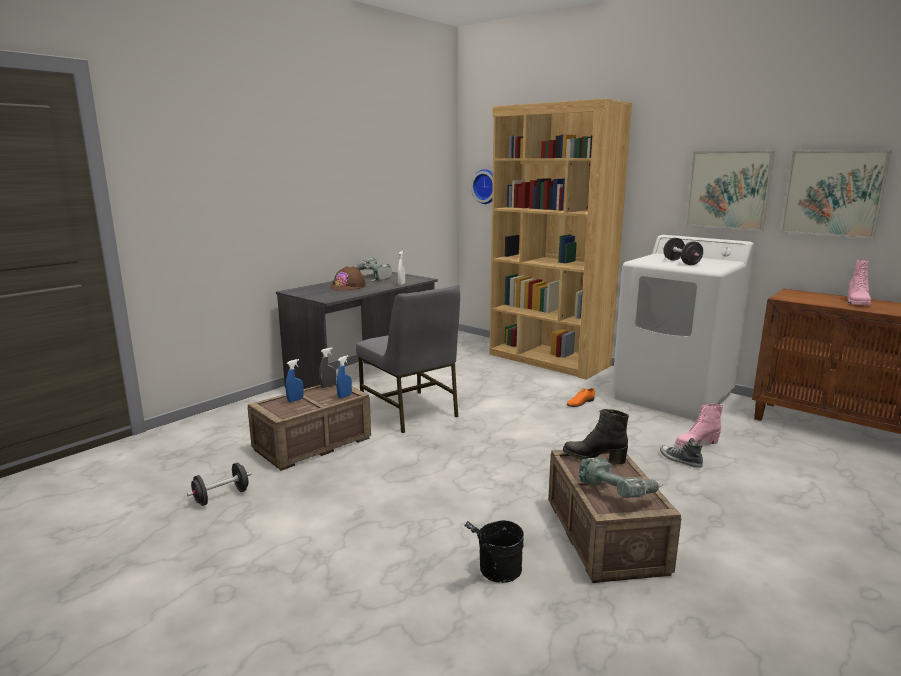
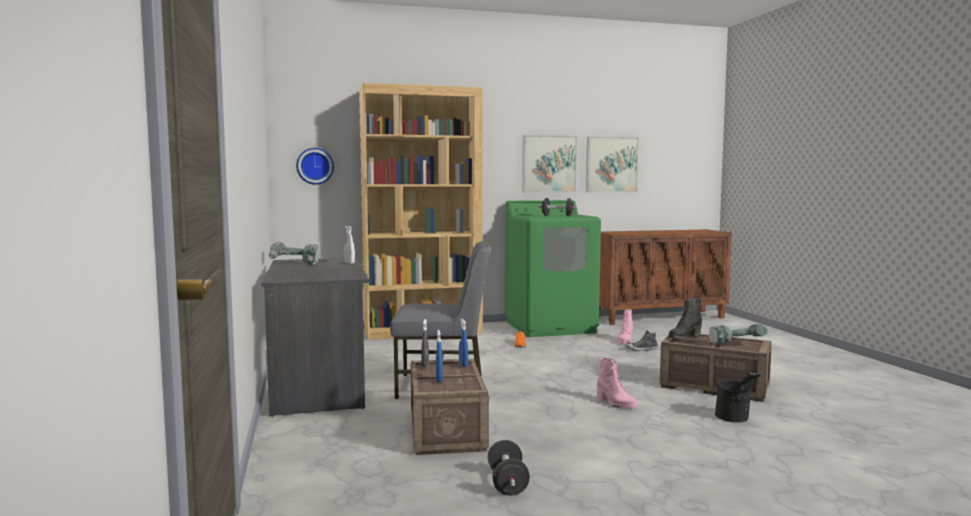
camera: 55 degrees left, 10 degrees down
(348, 286) = (313, 270): brown hard hat -> none
(673, 396) = (550, 327): white washing machine -> green washing machine
(856, 303) = (645, 232): pink boot -> pink boot (615, 404)

